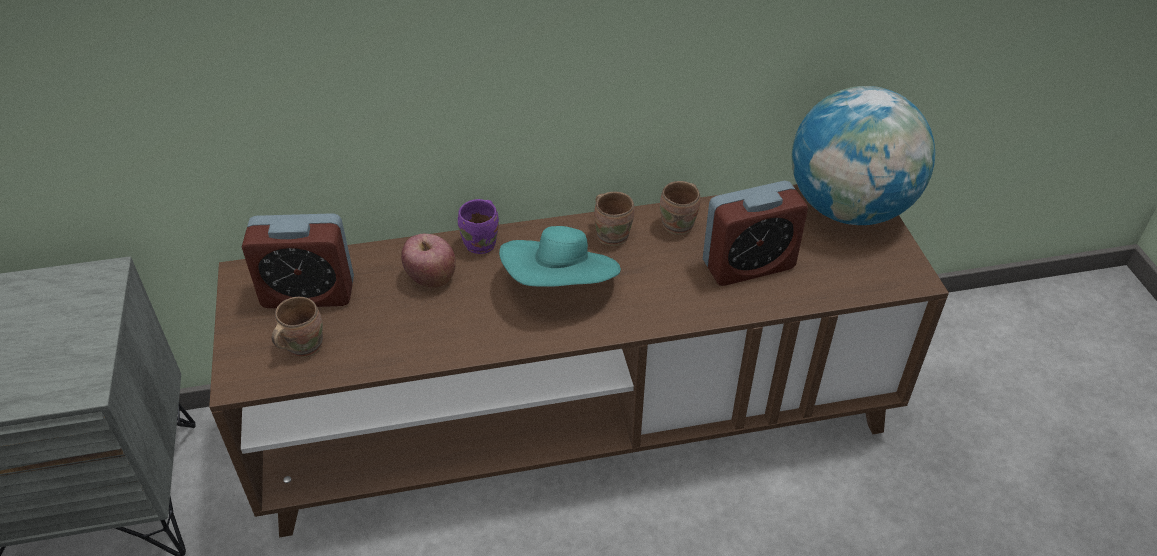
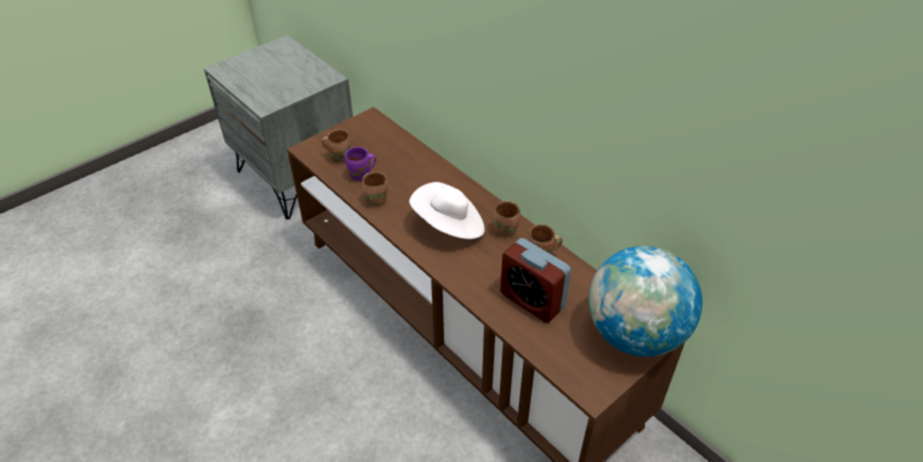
camera: 60 degrees right, 0 degrees up
(308, 293) = (374, 142): alarm clock -> none
(431, 278) = (416, 176): apple -> none
(441, 339) = (376, 199): none -> brown mug
(483, 243) = (457, 183): purple mug -> purple mug (361, 176)
(561, 285) = (449, 226): turquoise hat -> white hat

